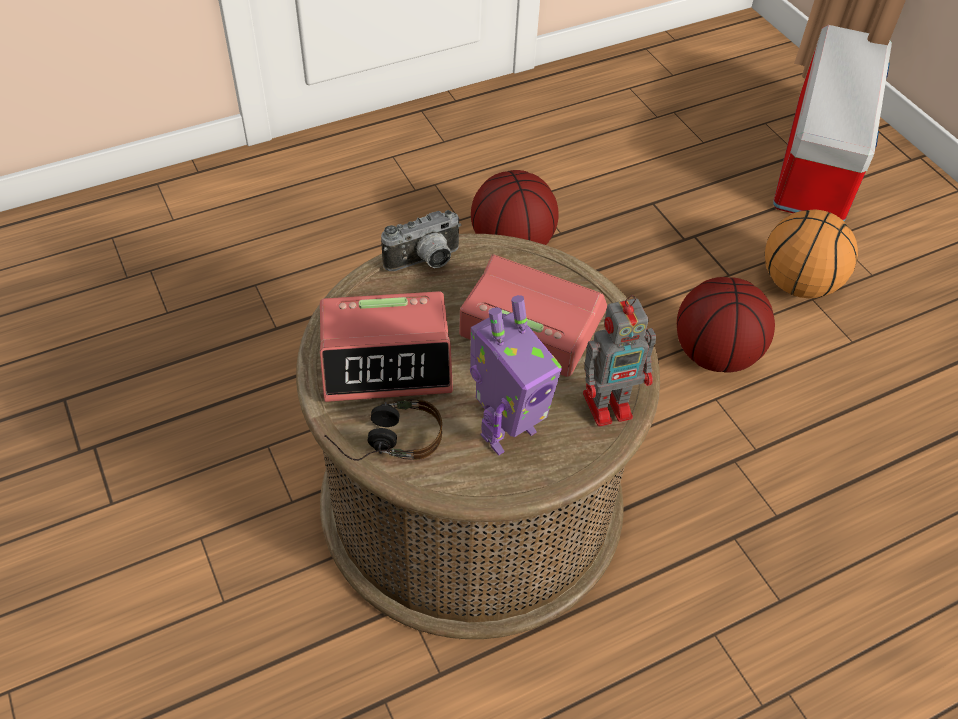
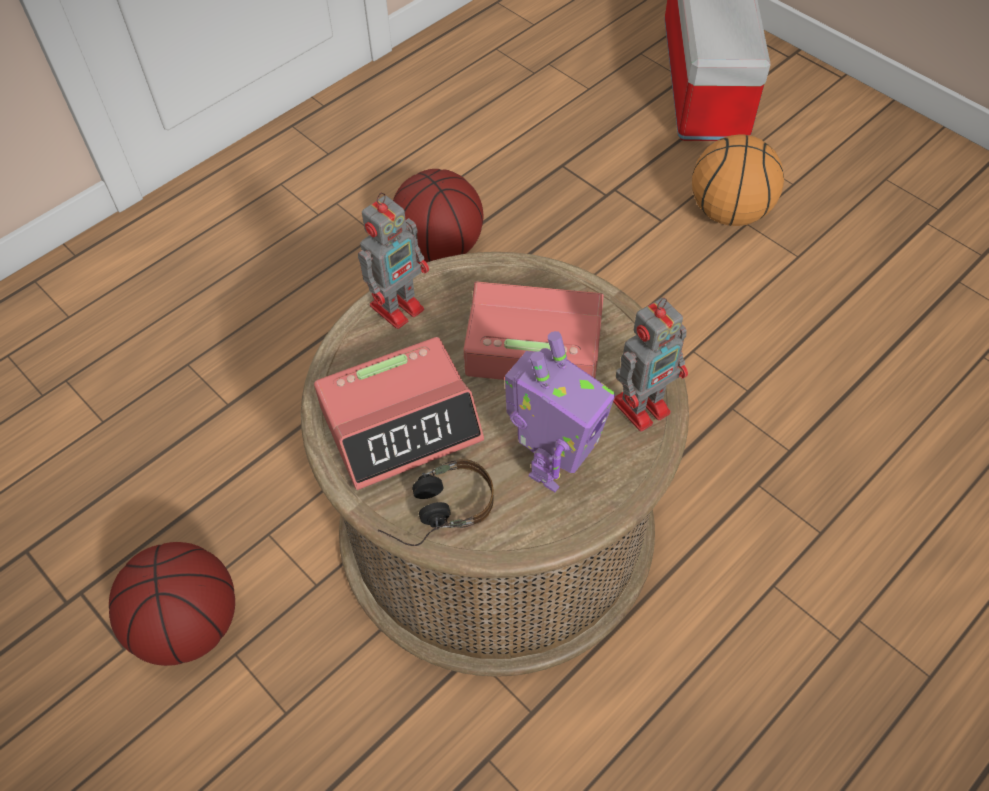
camera: 15 degrees left, 5 degrees up
(425, 262) = (399, 306): camera -> toy robot
(715, 354) = (677, 305): basketball -> basketball (189, 624)

